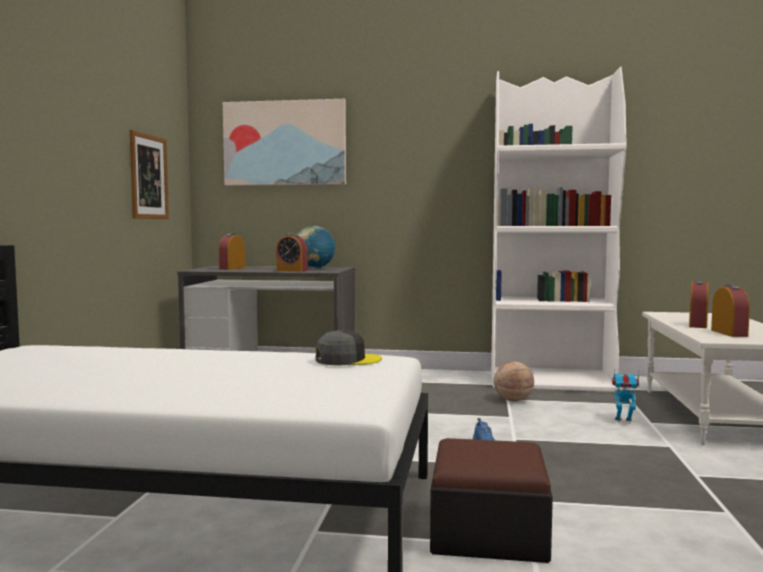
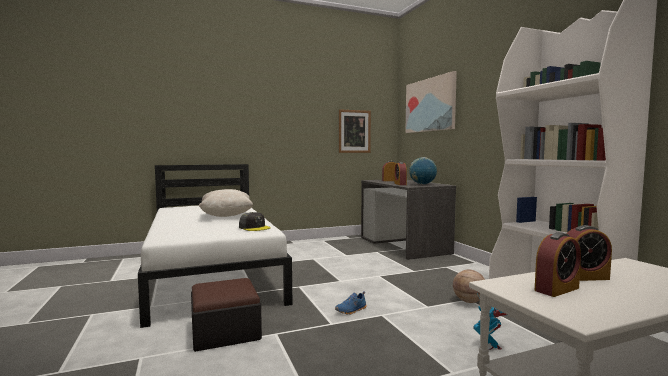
camera: 60 degrees right, 0 degrees up
(178, 362) = (226, 216): none -> beige pillow

